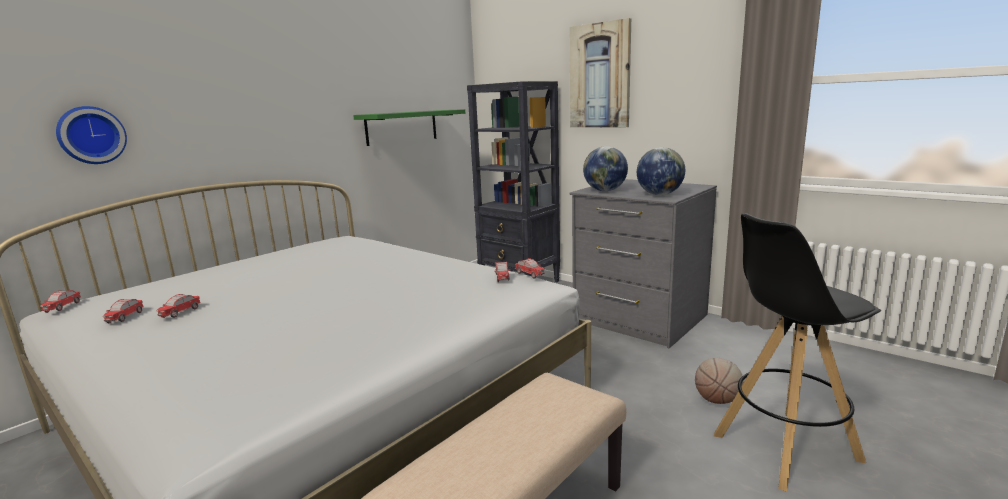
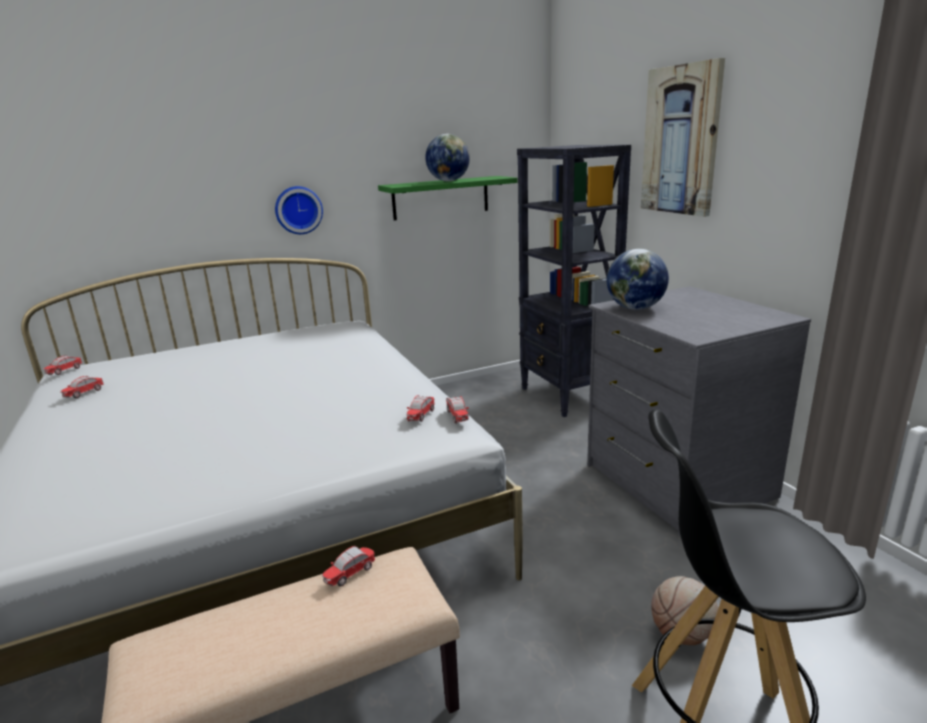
camera: 25 degrees right, 5 degrees up
(91, 135) = (104, 212): wall clock -> wall clock (298, 210)
(181, 313) = (121, 397): toy car -> toy car (351, 574)
(659, 194) = (696, 326): globe -> globe (448, 181)

